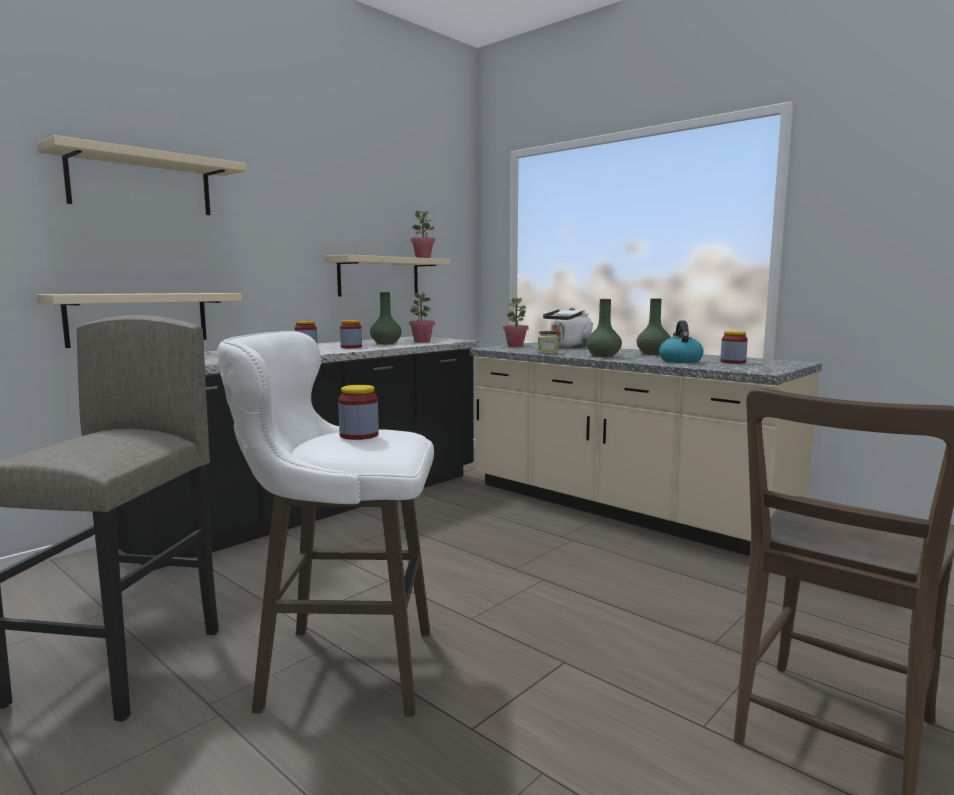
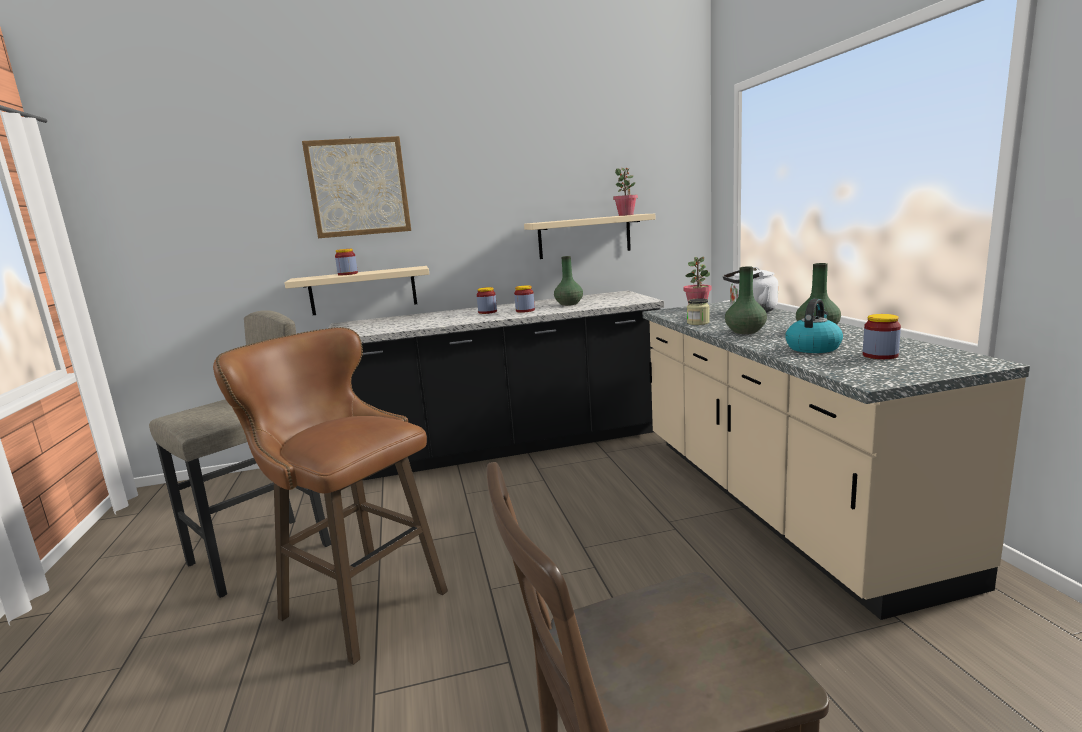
camera: 35 degrees right, 5 degrees up
(141, 183) = (358, 186): beige shelf -> picture
(340, 668) = (359, 602): white stool -> brown stool
(359, 435) = (336, 426): jar -> jar (348, 274)
(422, 341) = (605, 302): potted plant -> none

